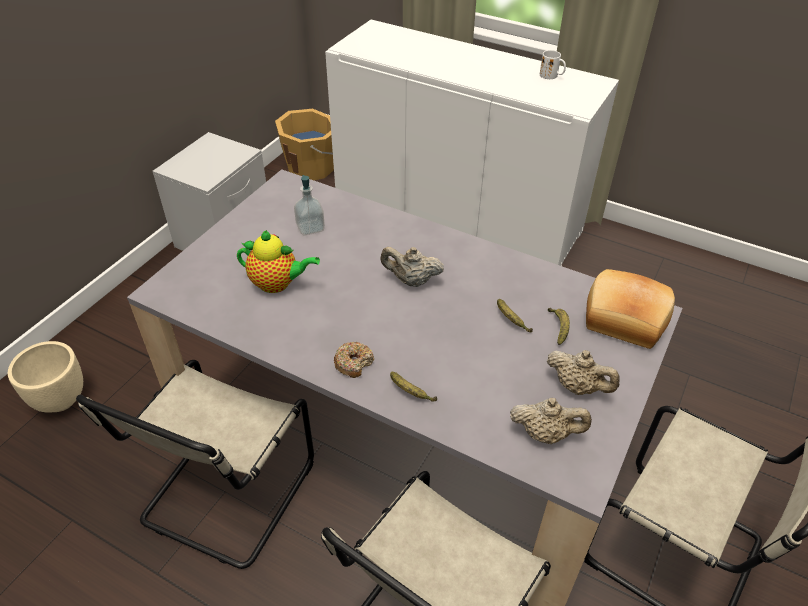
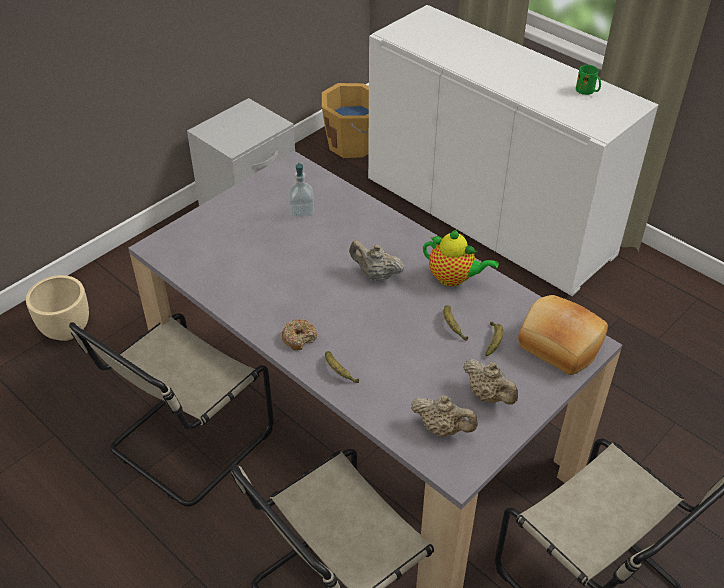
camera: 15 degrees right, 0 degrees up
(277, 284) = (256, 258): teapot -> teapot (454, 278)
(552, 76) = (588, 91): white mug -> green mug

